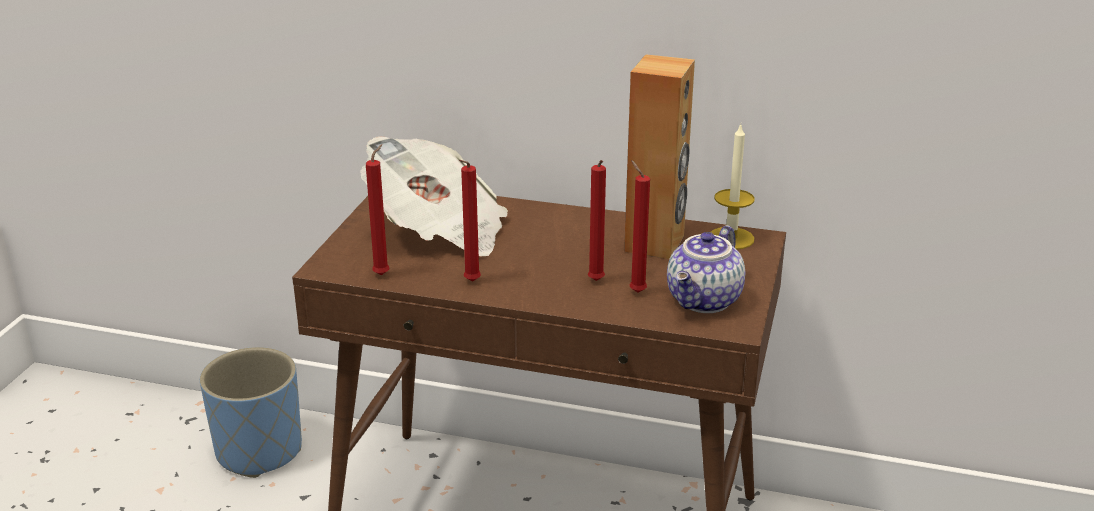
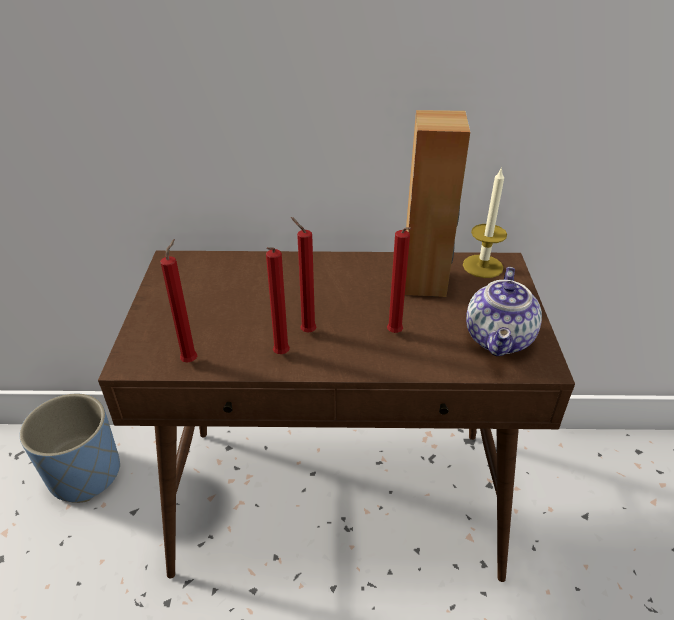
camera: 15 degrees left, 10 degrees up
(438, 230) = (227, 297): newspaper -> none
(635, 291) = (435, 339): red candle -> red candle (306, 331)

